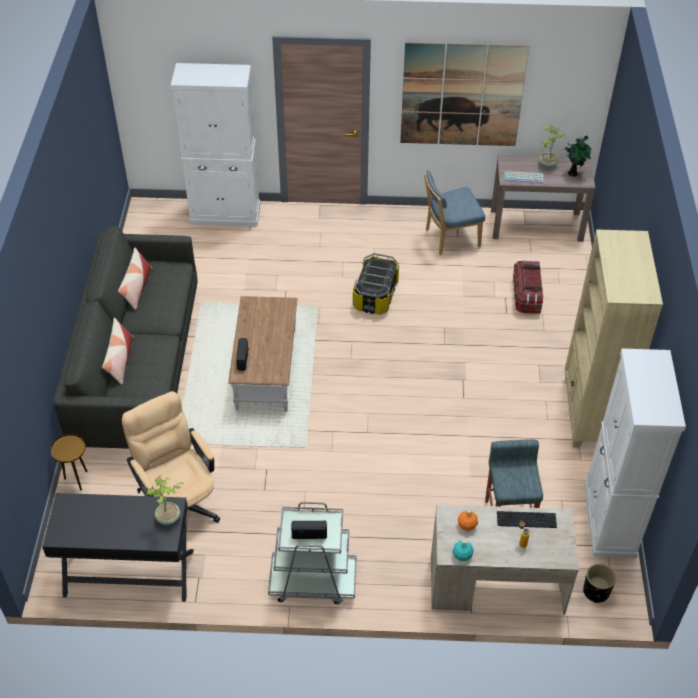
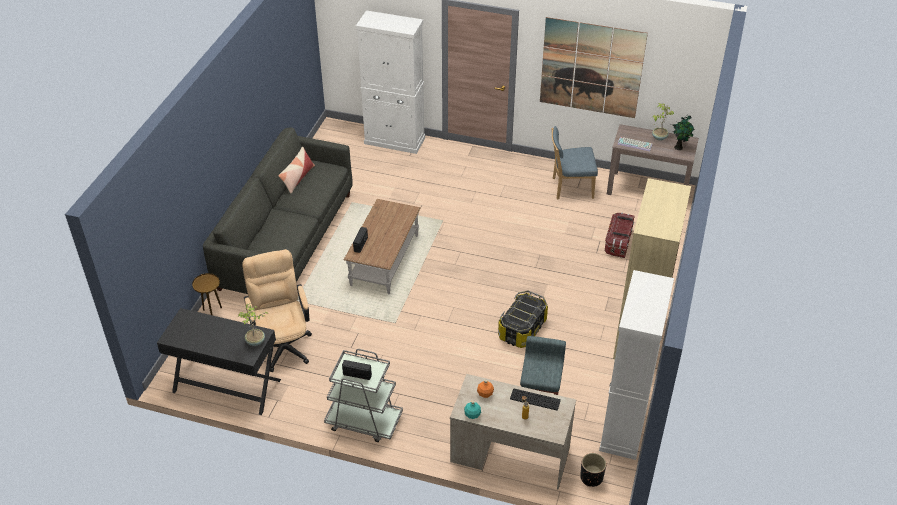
camera: 15 degrees right, 5 degrees down
(120, 360) = (265, 227): pillow -> none
(376, 295) = (493, 221): storage box -> storage box (522, 329)

